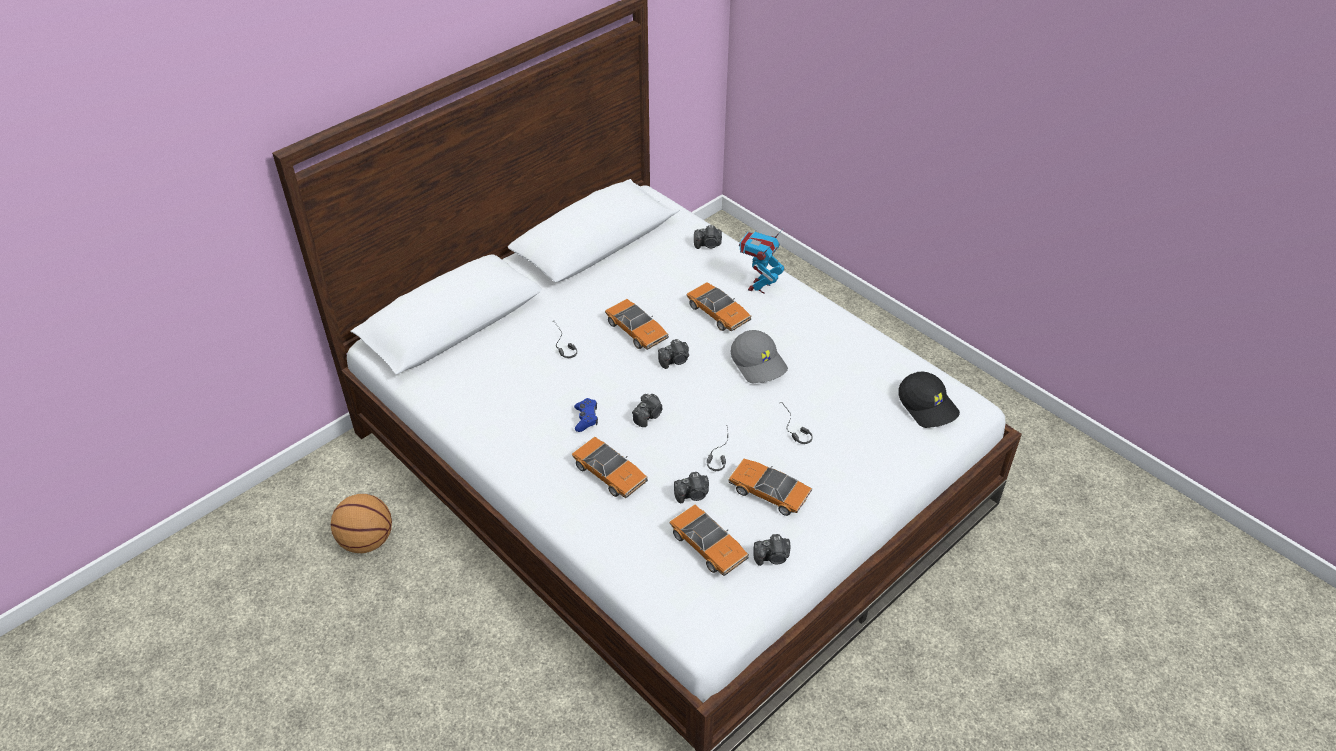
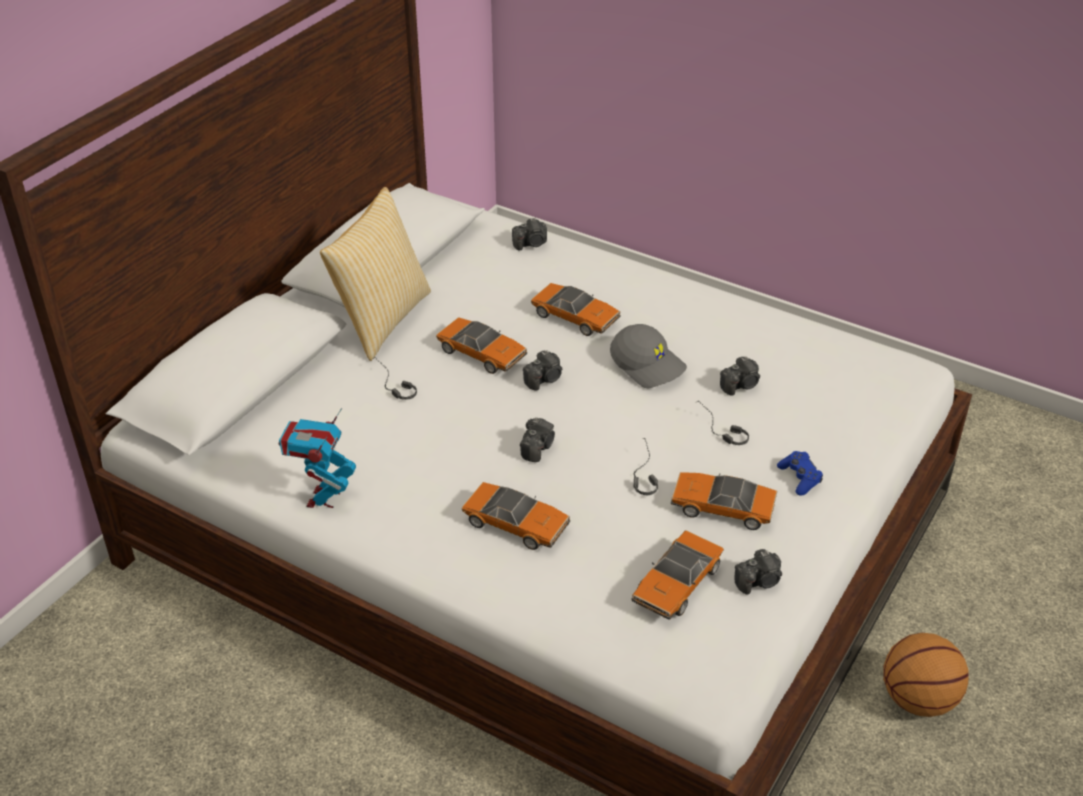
camera: 15 degrees left, 5 degrees down
(366, 541) = (173, 697): basketball -> basketball (918, 700)
(573, 289) = (381, 320): none -> pillow
(586, 418) = (459, 465): blue game controller -> blue game controller (799, 478)
(693, 495) = (632, 528): camera -> camera (740, 385)
(708, 546) = (676, 584): toy car -> toy car turned 90 degrees clockwise
(759, 287) = (611, 280): toy robot -> toy robot (323, 498)
(928, 406) = (866, 377): black cap -> none

